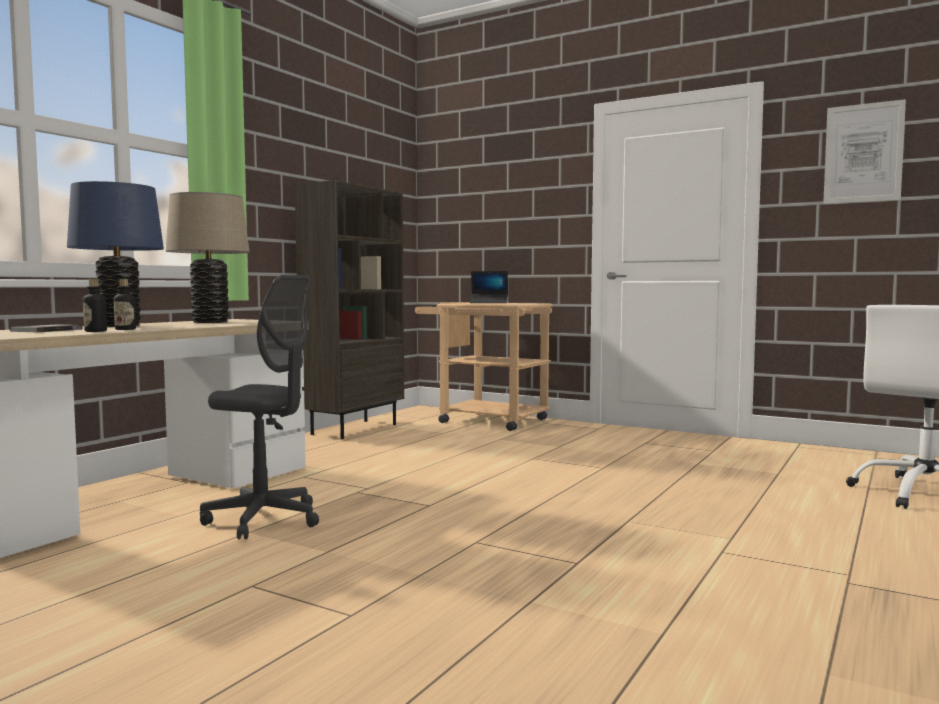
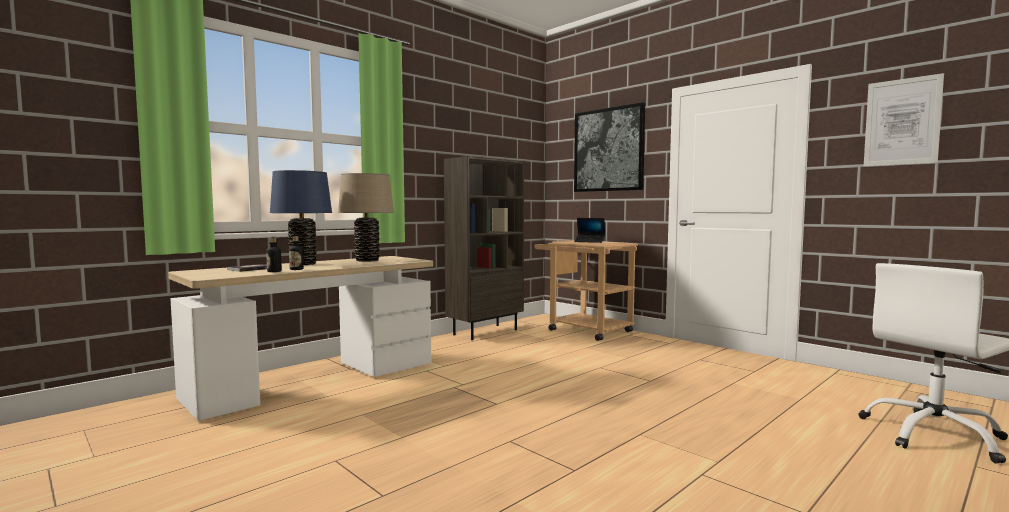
camera: 15 degrees right, 0 degrees up
(264, 520) = (378, 405): grey office chair -> none
(509, 182) = (608, 150): none -> picture

